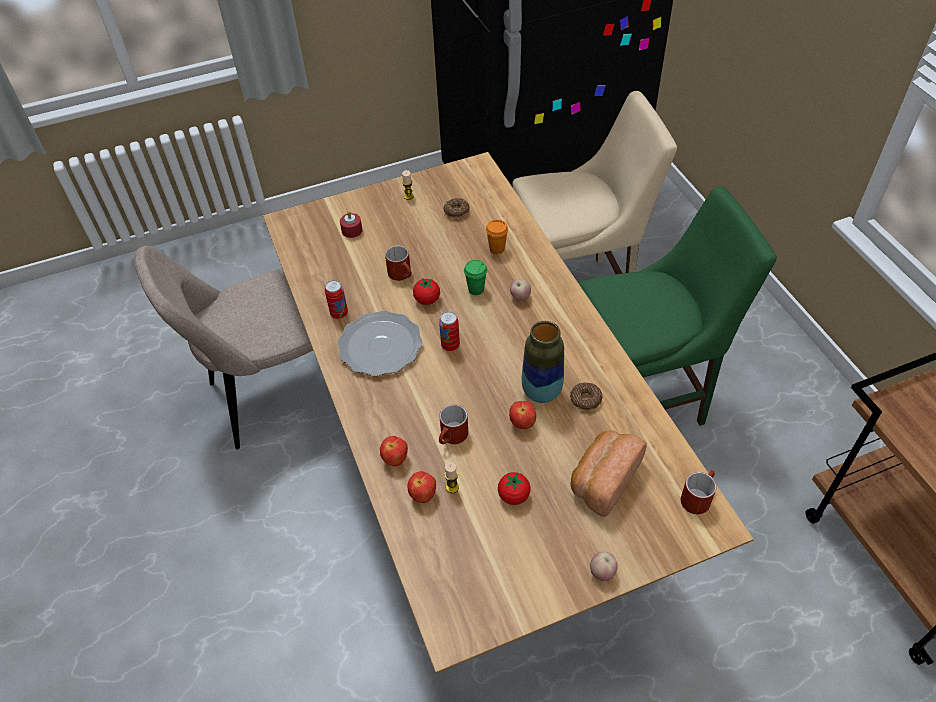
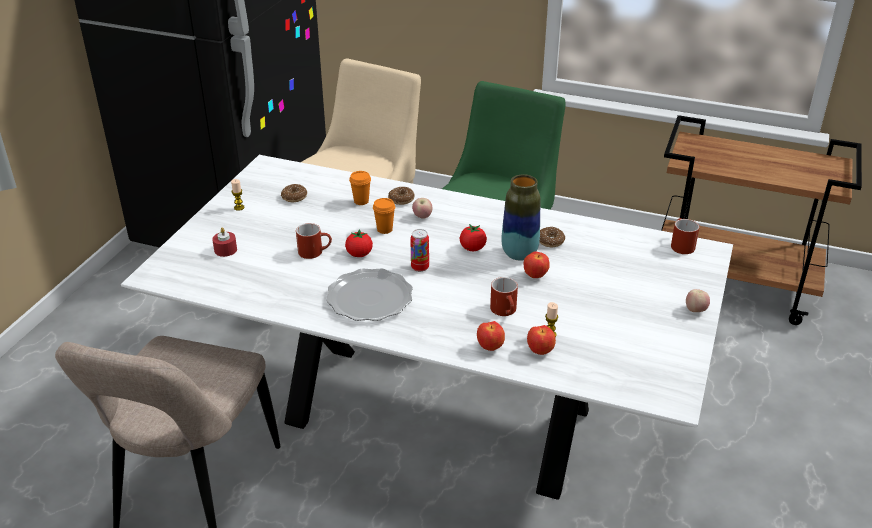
camera: 50 degrees left, 15 degrees down
(339, 314) = (304, 301): can -> none
(473, 467) = (436, 416): brown dining table -> white dining table
(476, 289) = (384, 229): green cup -> orange cup
(513, 496) = (591, 312): tomato -> tomato (472, 248)
(528, 268) = (401, 199): none -> donut
(603, 479) = (624, 270): bread -> none

